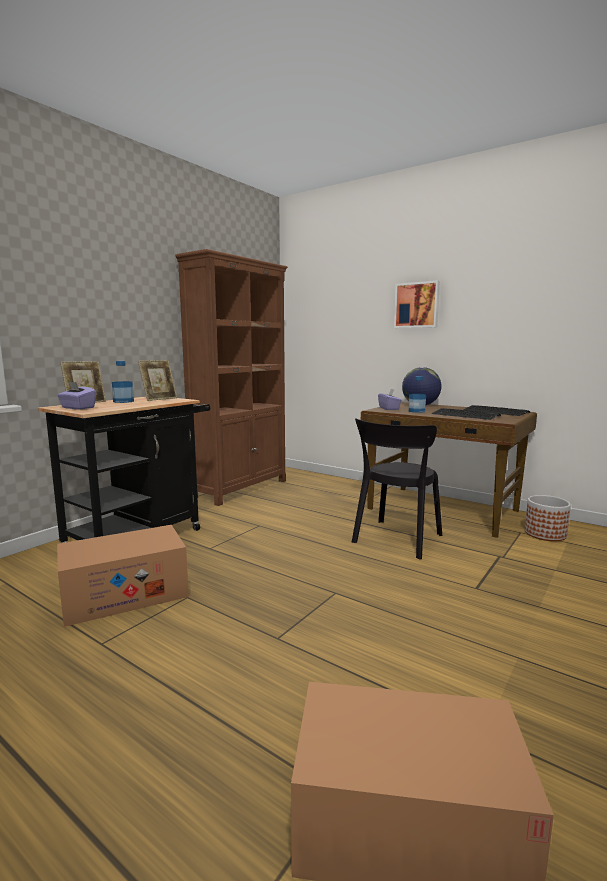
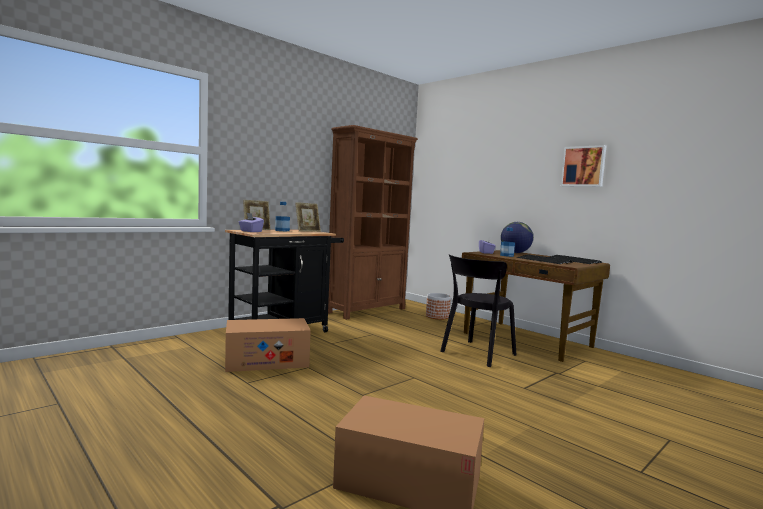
camera: 10 degrees right, 5 degrees down
(417, 305) = (518, 172): picture -> picture (583, 166)
(545, 534) = (606, 364): planter -> planter (437, 316)

